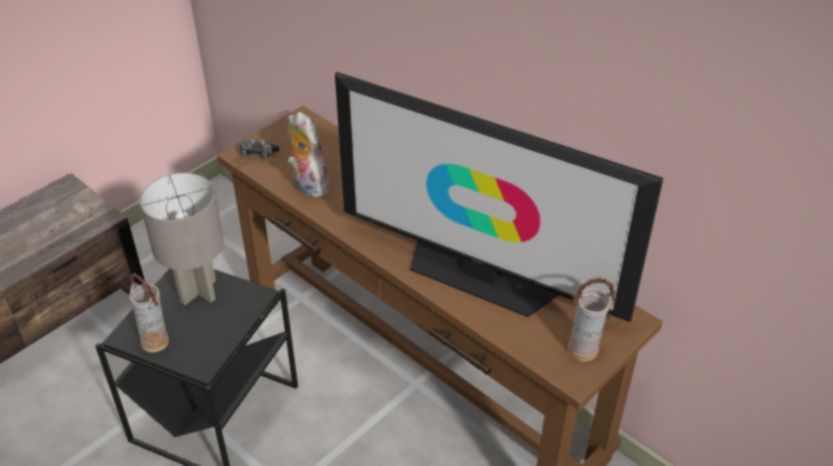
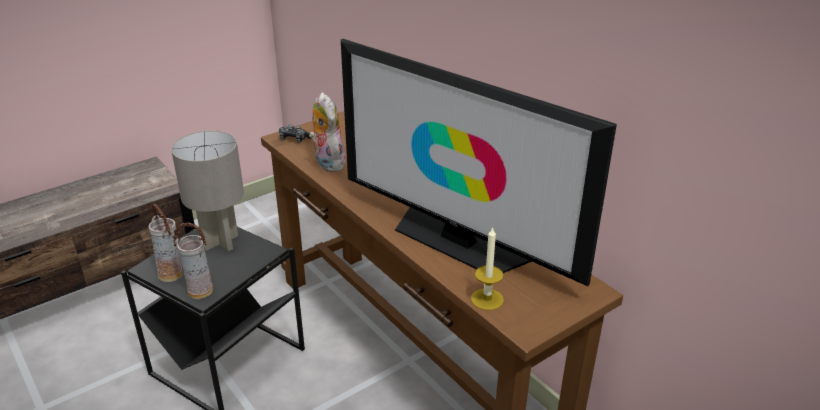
camera: 10 degrees right, 10 degrees down
(527, 345) = (487, 299): none -> candle
(583, 351) = (539, 310): vase -> vase (200, 292)

